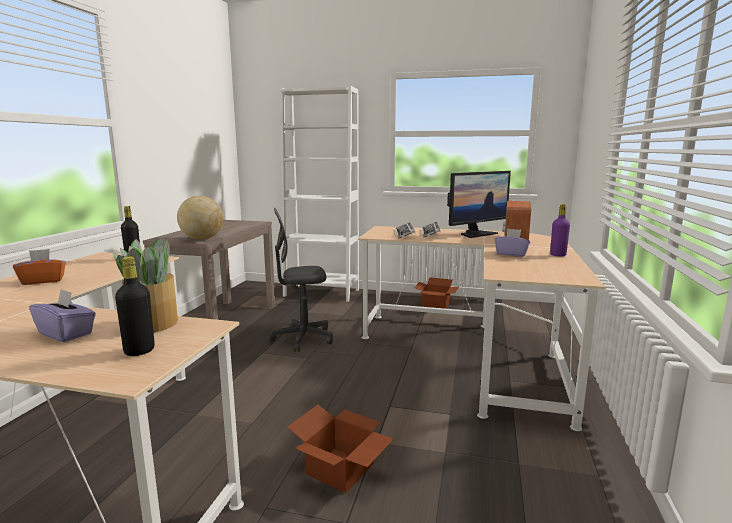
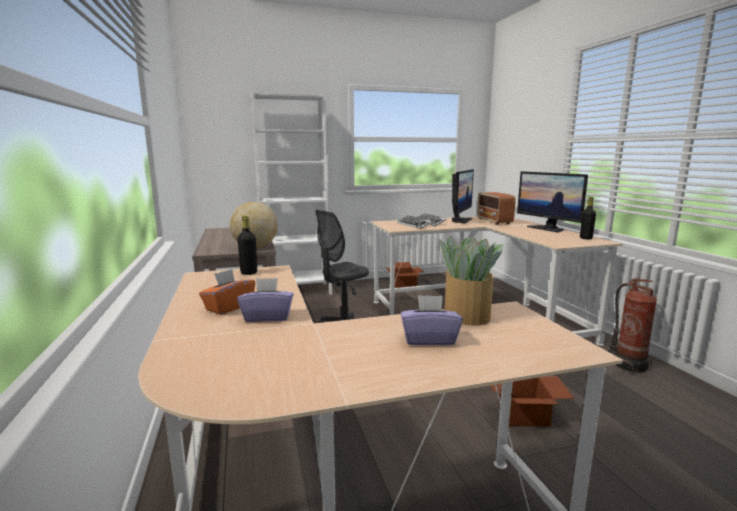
camera: 30 degrees left, 0 degrees up
(139, 351) = (526, 335): black bottle -> black bottle (585, 238)
(511, 254) = (523, 231): purple tissue box -> purple tissue box (268, 317)
(558, 255) = (548, 228): purple bottle -> monitor
(574, 465) = (628, 364): none -> fire extinguisher

